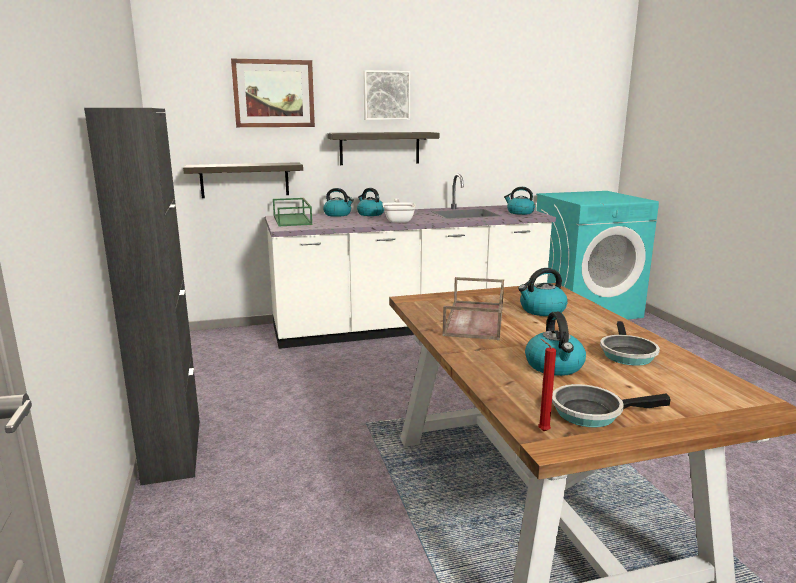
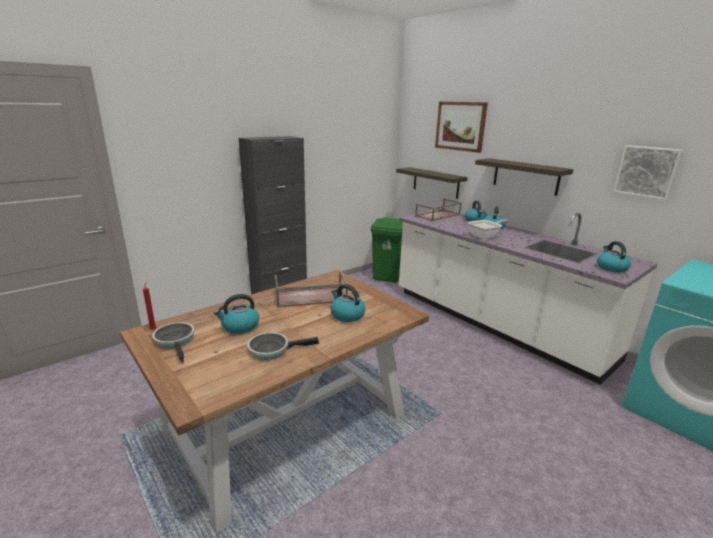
camera: 65 degrees right, 5 degrees up
(219, 346) = (388, 277): none -> green trash can
(293, 220) = (438, 215): green tray -> brown tray
(386, 95) = (539, 132): picture -> picture (647, 171)

